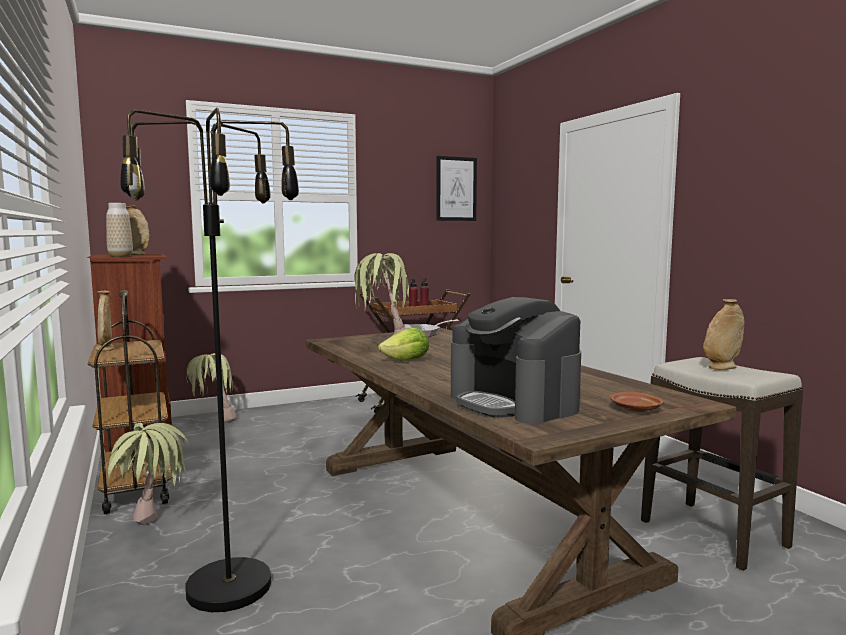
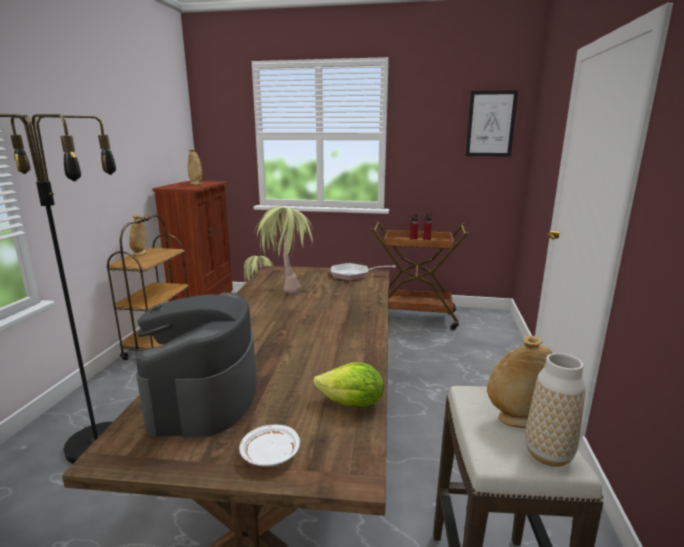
camera: 35 degrees right, 10 degrees up
(120, 256) = (178, 186): vase -> vase (548, 454)
(152, 532) = (124, 382): potted plant -> none
(407, 361) = (263, 309): lettuce -> lettuce (352, 404)
(636, 409) = (270, 454): brown plate -> white plate

